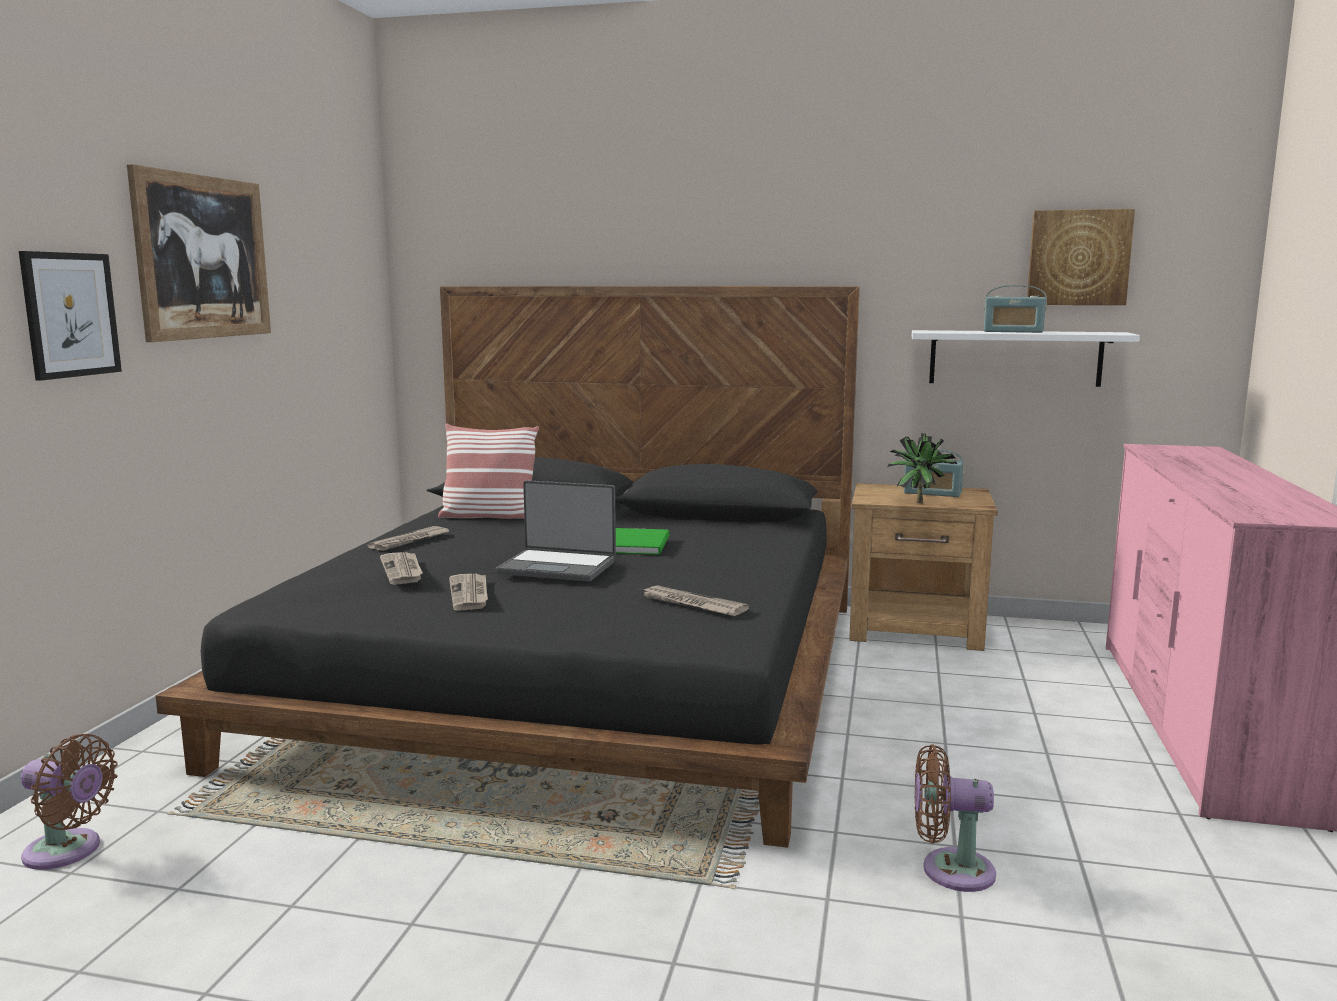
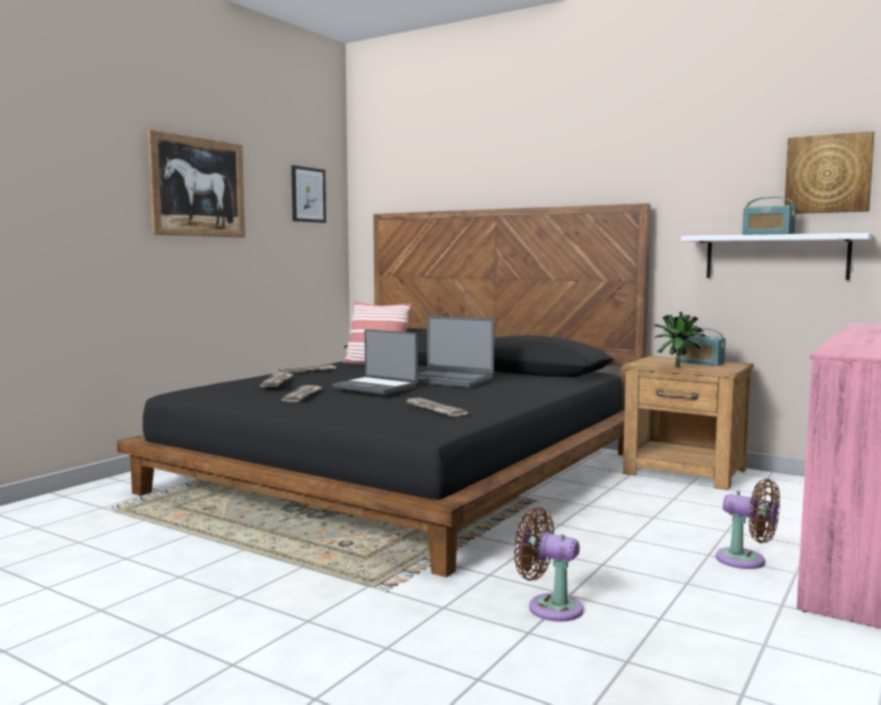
camera: 20 degrees right, 5 degrees down
(68, 852) = (43, 518): brown fan -> brown fan (746, 561)
(70, 315) = (101, 214): picture -> picture (308, 195)
(639, 544) = (448, 380): green book -> laptop

